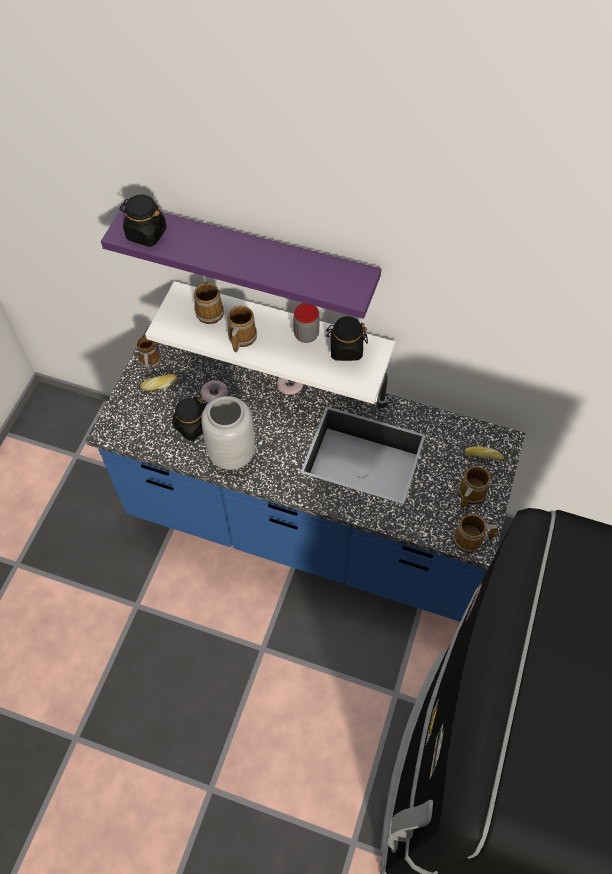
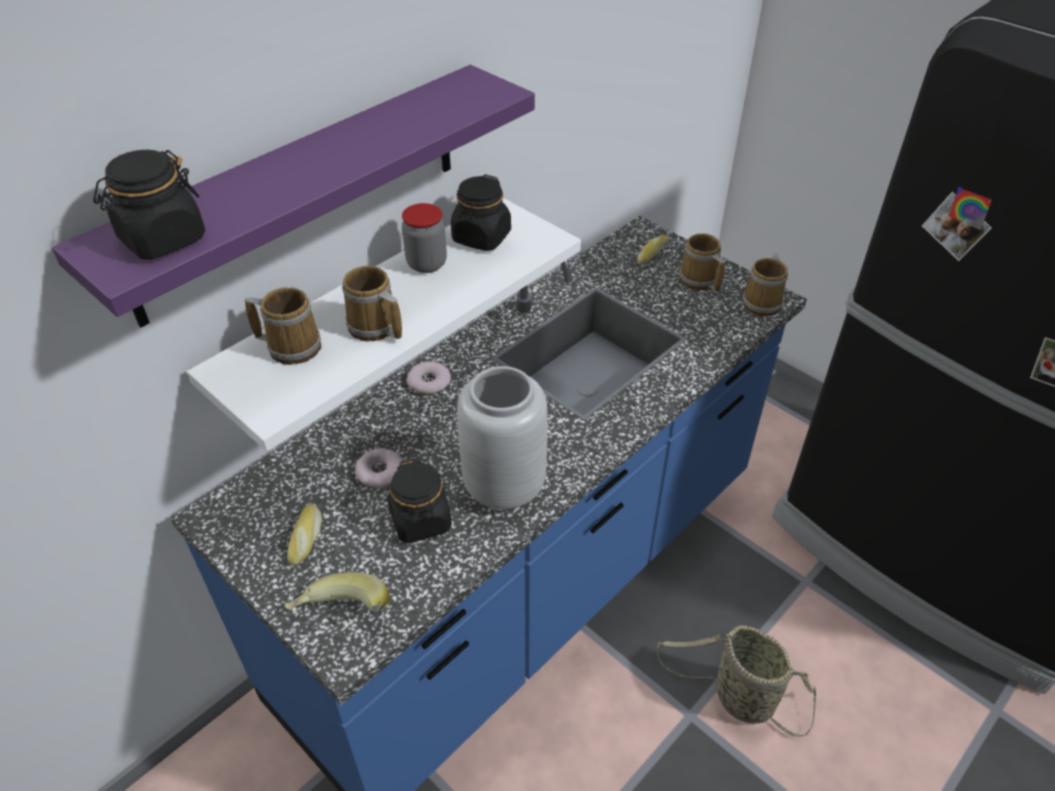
camera: 65 degrees left, 15 degrees down
(124, 421) = (341, 616): none -> banana
(150, 364) = (253, 539): mug -> none
(286, 673) = (738, 697): none -> basket

